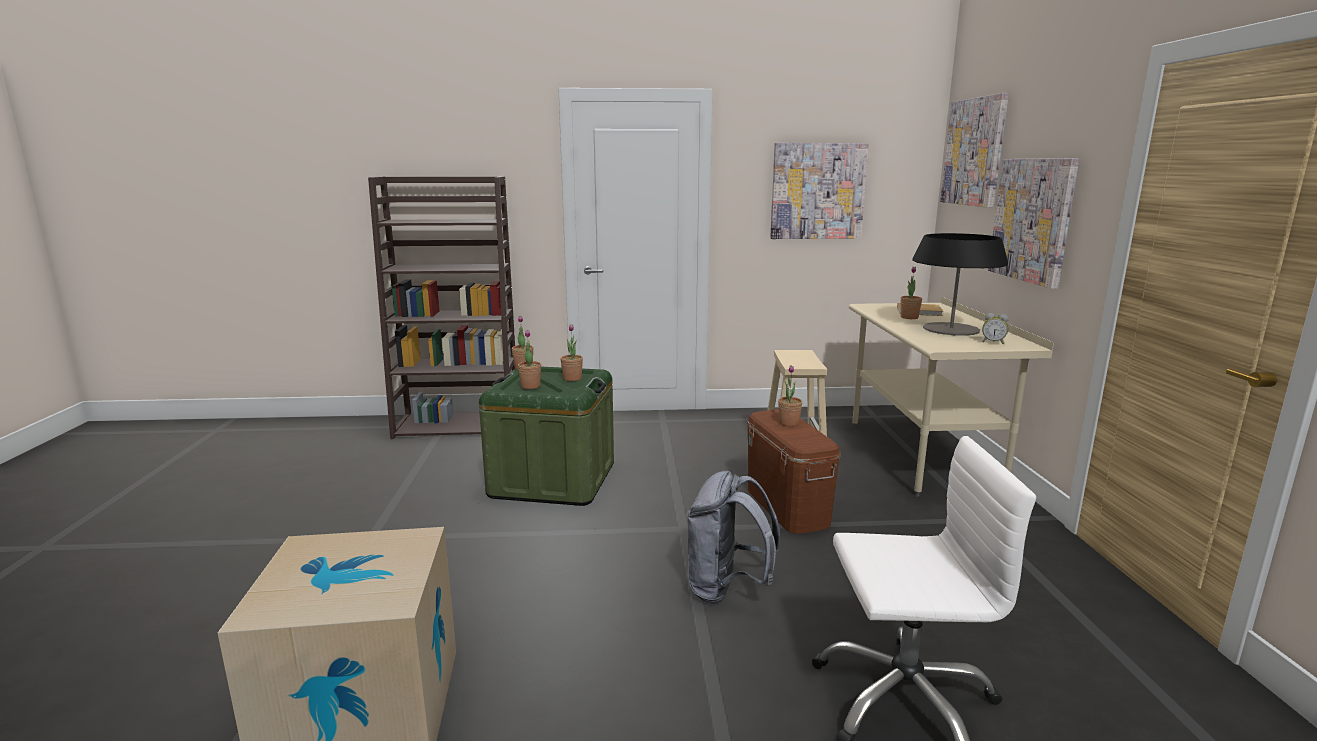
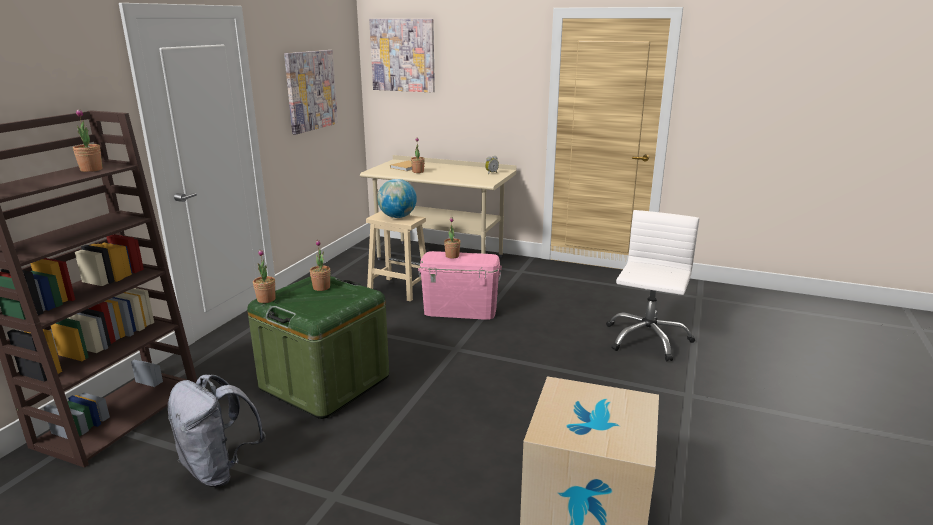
camera: 65 degrees left, 5 degrees up
(530, 386) = (323, 304): potted plant -> potted plant (91, 169)
(727, 589) = (535, 354): grey backpack -> grey backpack (220, 469)
(787, 506) = (460, 310): brown storage box -> pink storage box
(803, 359) = (397, 217): none -> globe
(951, 329) = (455, 172): table lamp -> none
(1032, 220) = (476, 98): picture -> none

